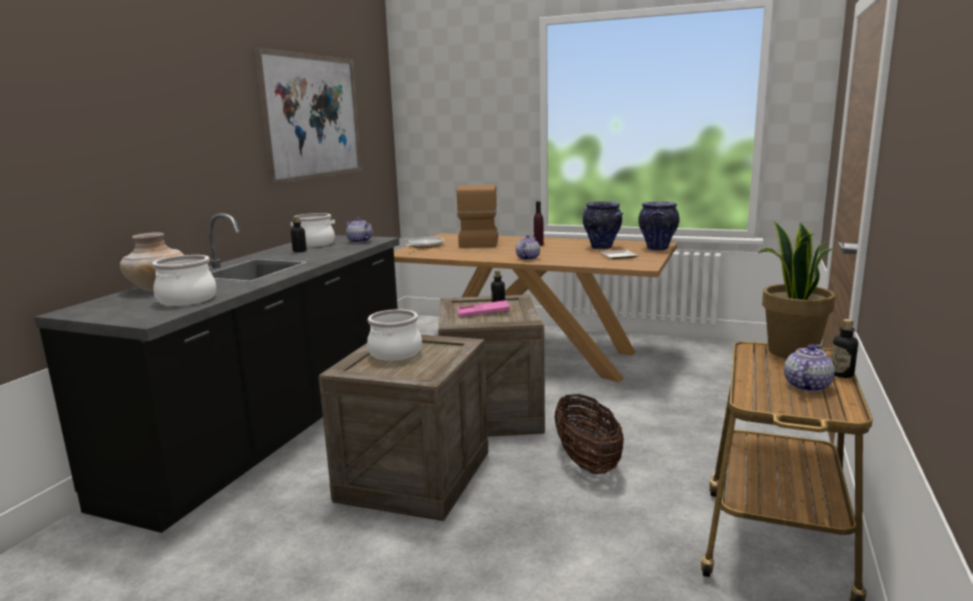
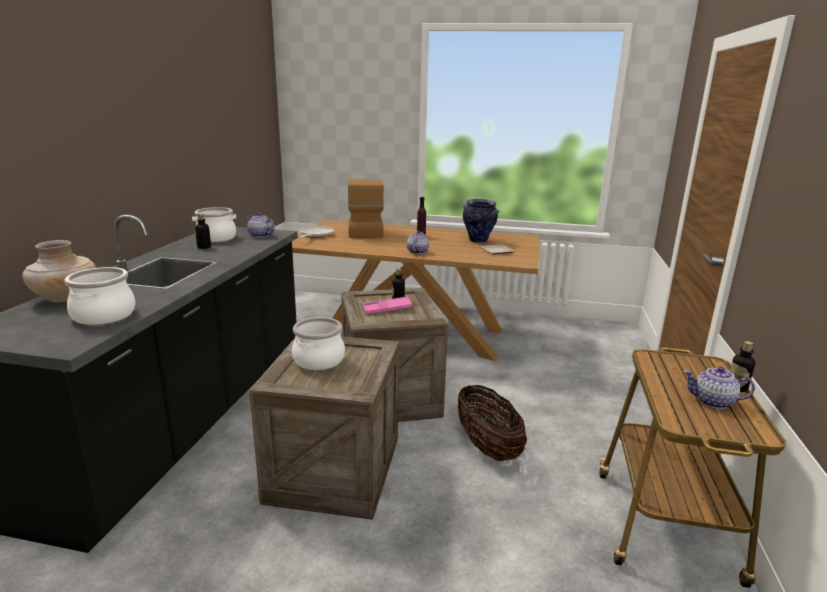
camera: 10 degrees left, 5 degrees up
(313, 117) = (209, 109): picture -> none
(657, 248) = (526, 242): vase -> none
(791, 352) = (684, 361): potted plant -> none
(806, 386) = (713, 402): teapot -> teapot turned 105 degrees counterclockwise

